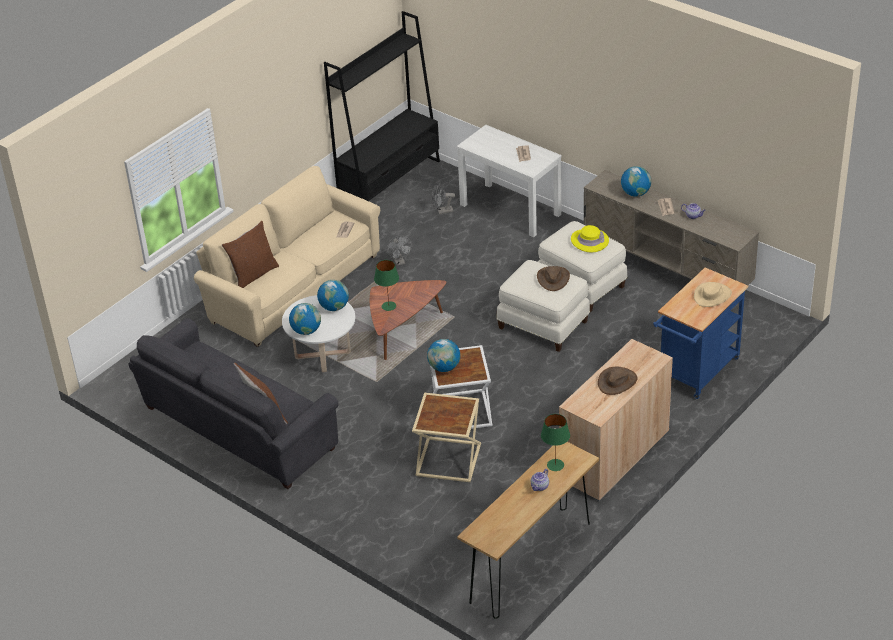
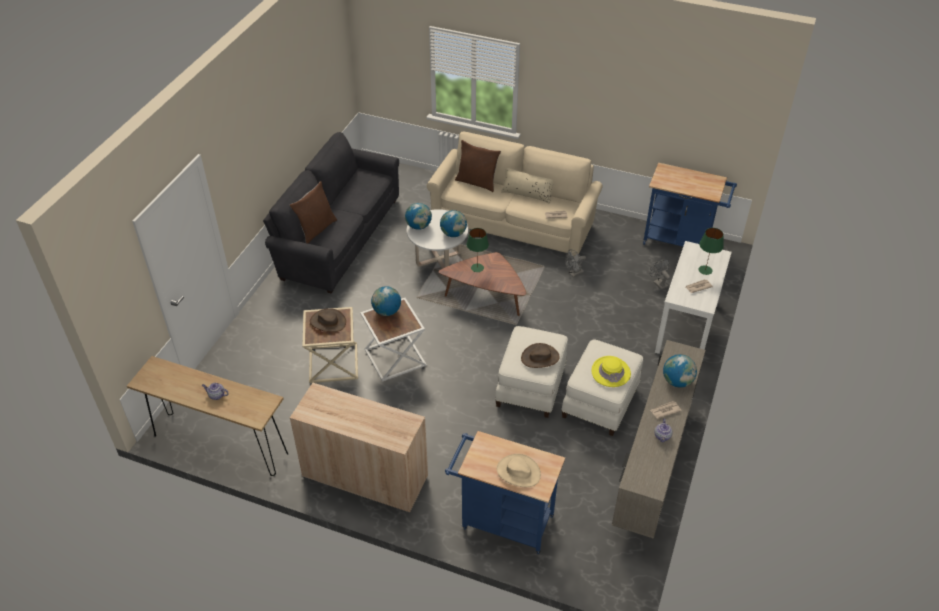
camera: 70 degrees right, 5 degrees up
(297, 243) = (527, 194): none -> beige pillow
(390, 182) = (681, 241): black bookcase -> blue cart
(556, 465) = (246, 400): green table lamp -> green table lamp (705, 270)
(617, 381) = (356, 417): brown hat -> brown hat (328, 322)

